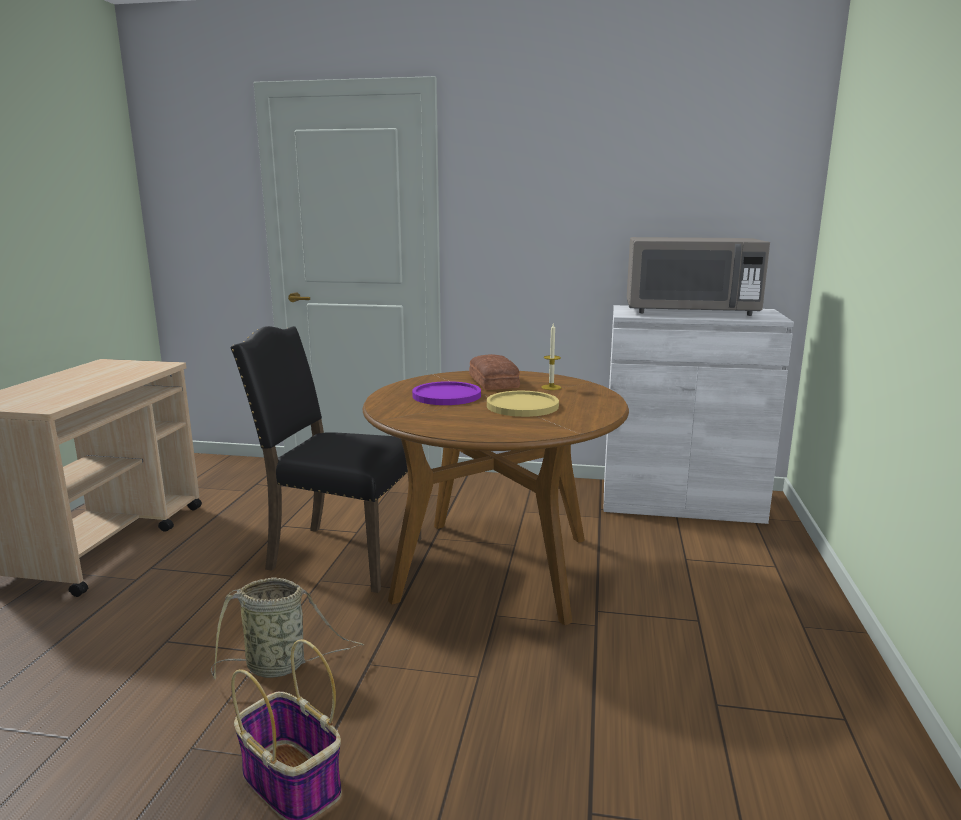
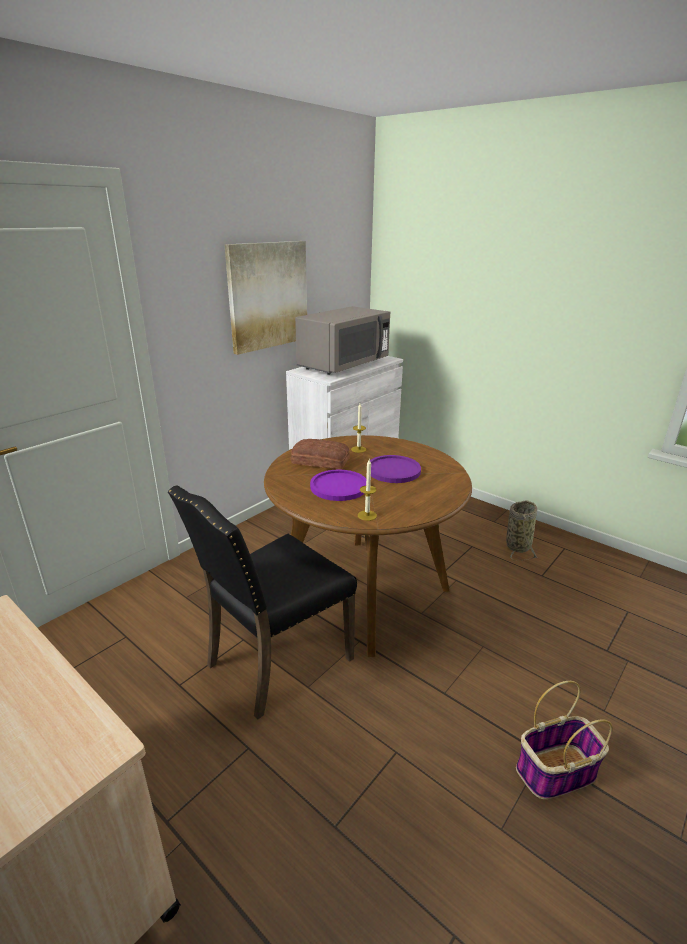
camera: 60 degrees left, 10 degrees up
(281, 666) = (420, 745): basket -> basket (518, 545)
(399, 413) = (367, 515): none -> candle
(522, 406) = (393, 470): yellow plate -> purple plate
(601, 208) = (268, 296): none -> picture

